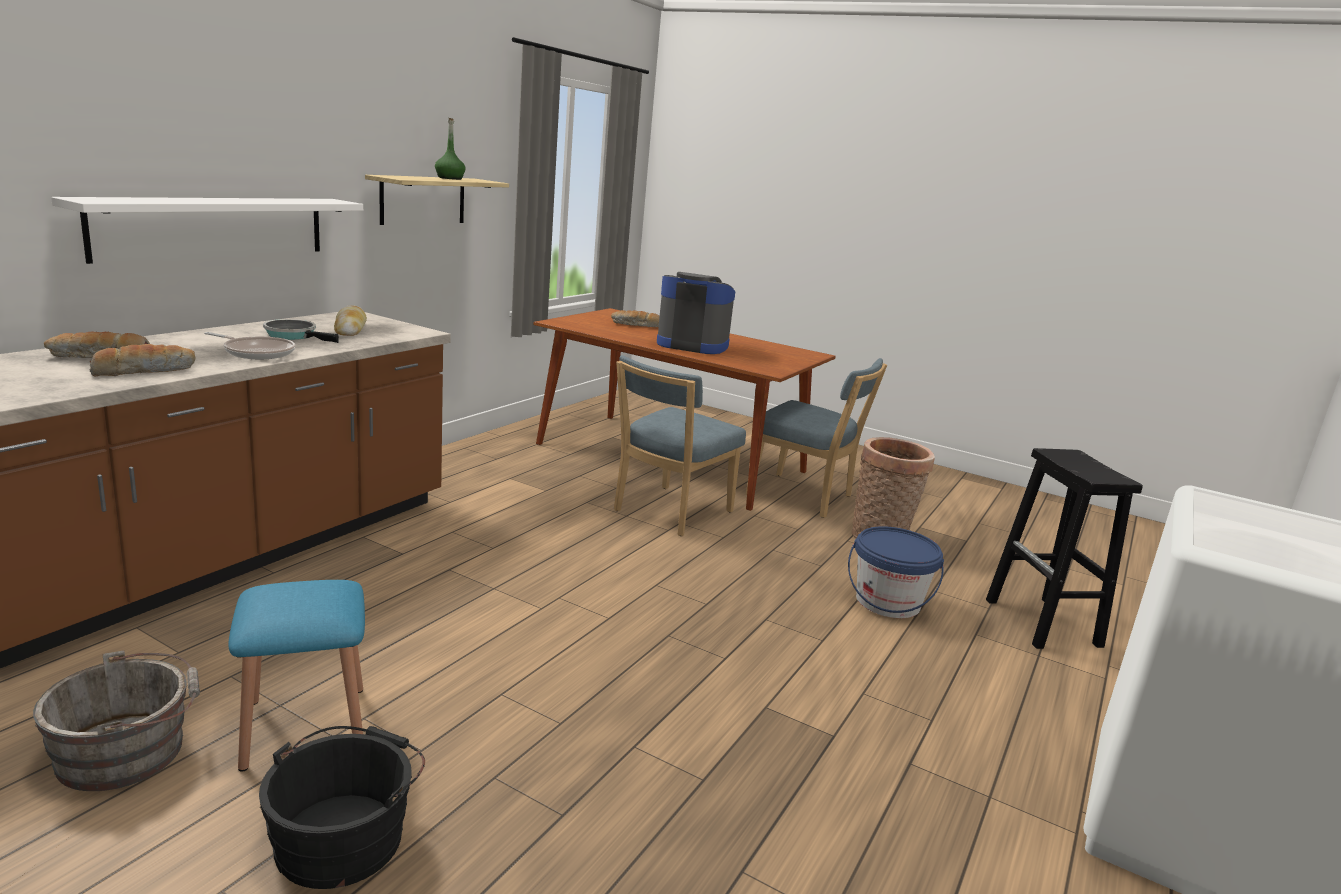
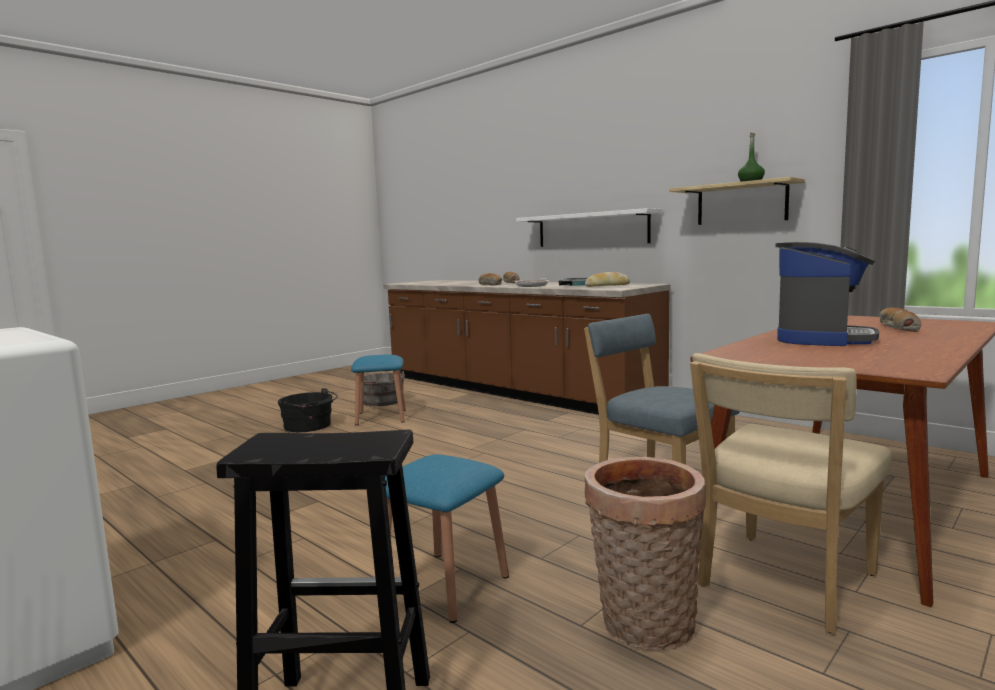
camera: 105 degrees right, 10 degrees down
(804, 497) = (782, 584): blue chair -> beige chair
(888, 602) = (444, 585): blue bucket -> blue stool

